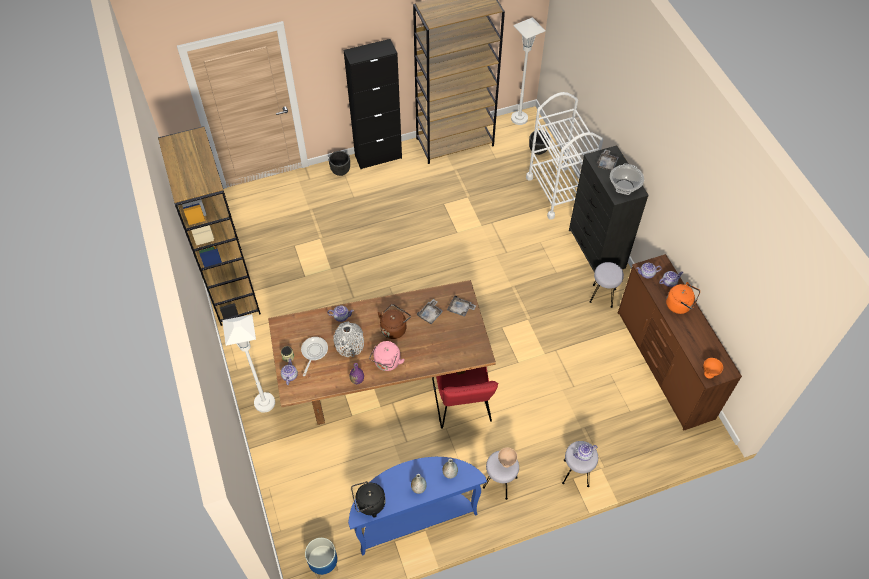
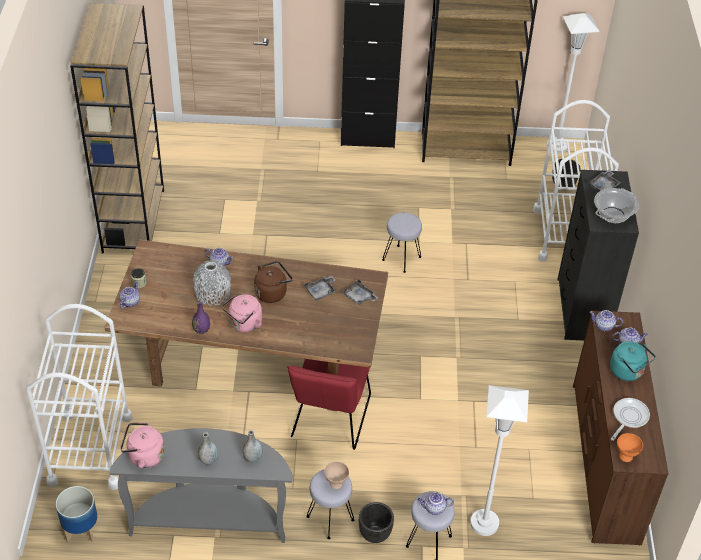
camera: 20 degrees right, 10 degrees down
(264, 403) = (106, 344): white floor lamp -> white floor lamp (484, 523)
(297, 496) = (90, 449): none -> white cart
(313, 352) = (169, 288): frying pan -> frying pan (628, 417)
(340, 171) = (316, 141): black planter -> black planter (375, 534)
(369, 504) = (144, 456): black kettle -> pink kettle
(414, 518) = (209, 519): blue console table -> grey console table
(603, 296) = (564, 362): grey stool -> grey stool (401, 259)
(680, 305) = (628, 372): orange kettle -> turquoise kettle

